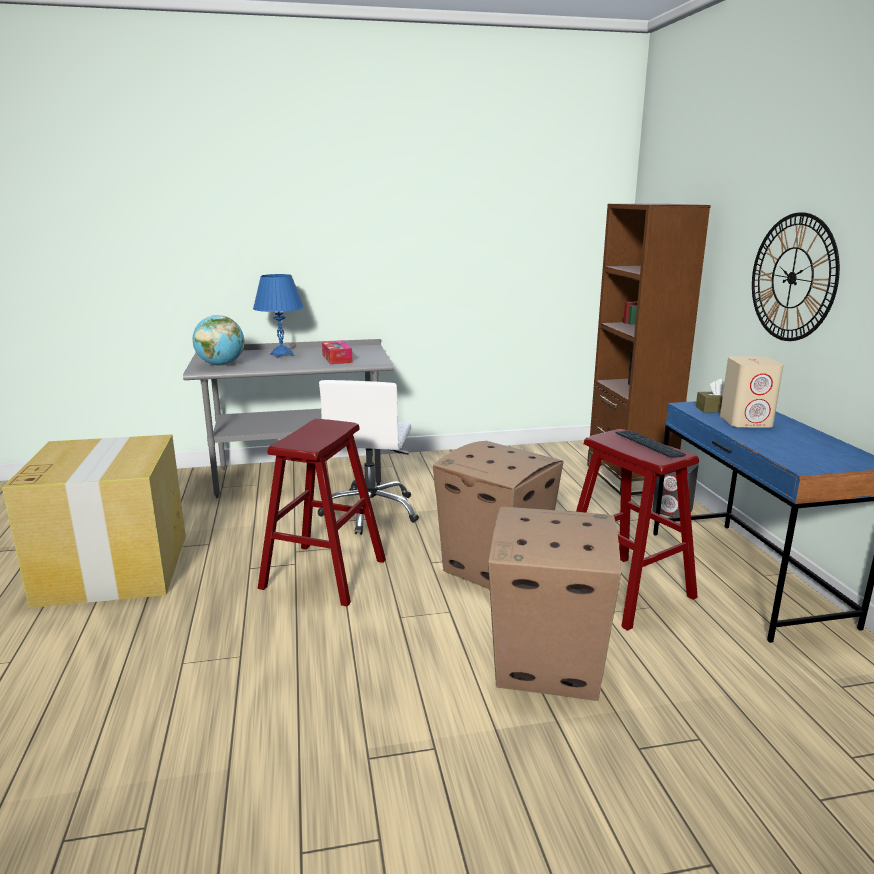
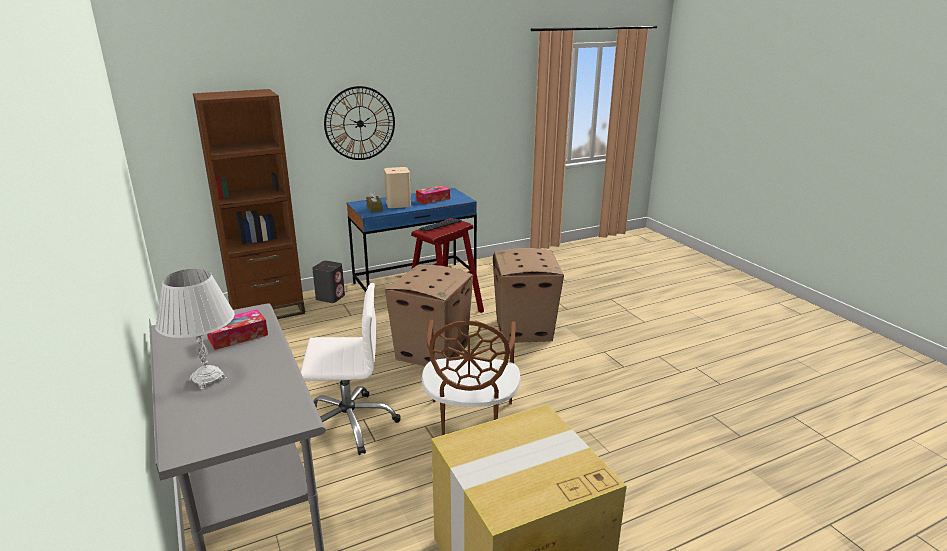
camera: 105 degrees left, 5 degrees up
(221, 365) = (268, 411): globe -> none
(282, 355) = (207, 379): blue table lamp -> white table lamp
(324, 573) = (470, 422): red stool -> brown chair
(791, 444) = (433, 199): none -> tissue box

